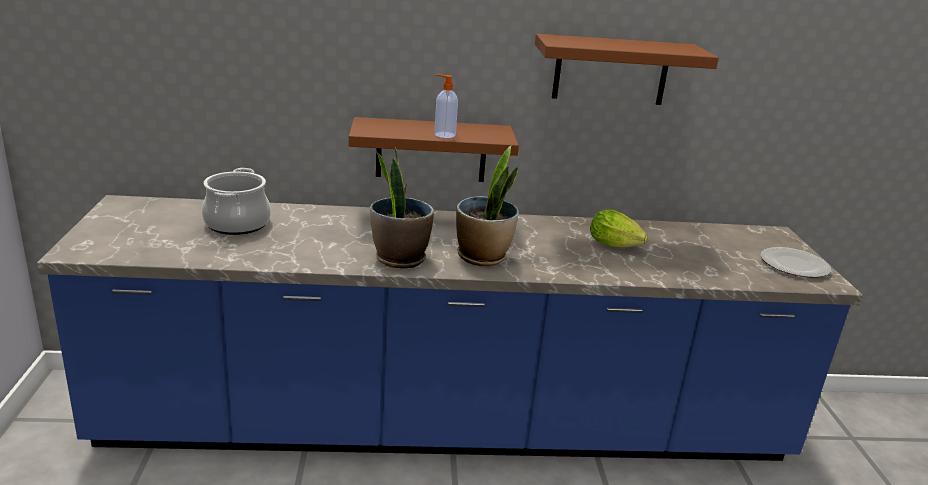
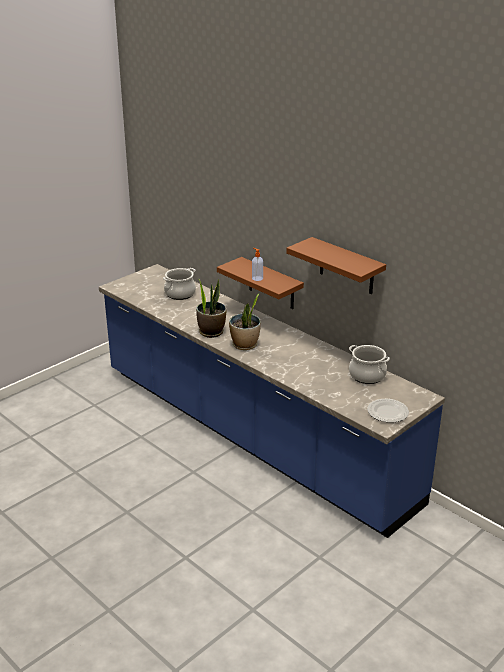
camera: 50 degrees right, 5 degrees up
(616, 246) = (316, 365): lettuce -> none
(685, 234) = (367, 375): none -> cooking pot

